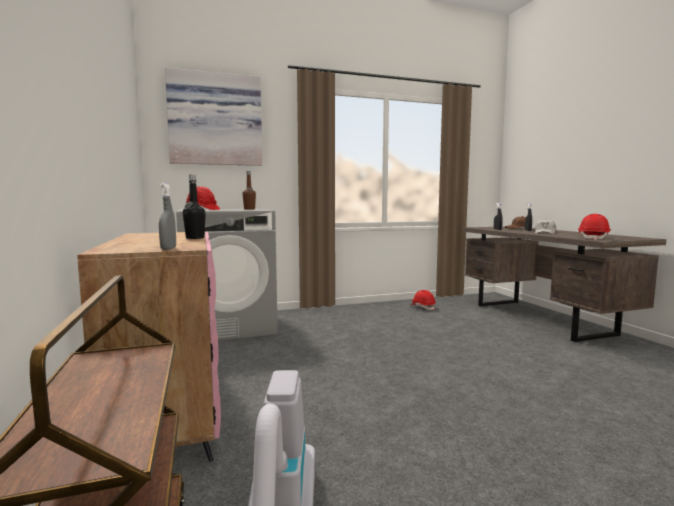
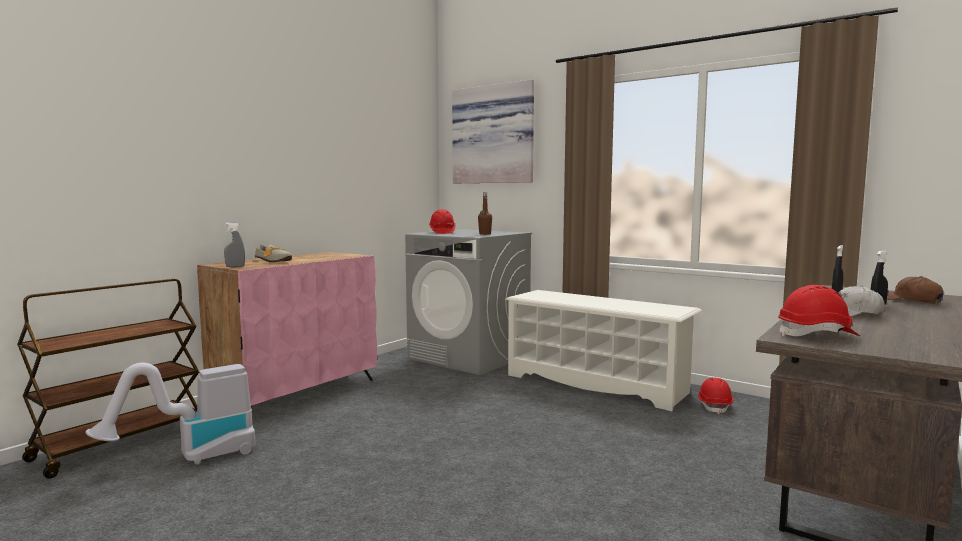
camera: 55 degrees right, 0 degrees up
(158, 242) = (274, 261): none -> shoe
(195, 238) = (309, 261): black bottle -> none
(352, 315) = (596, 384): none -> white shoe rack

